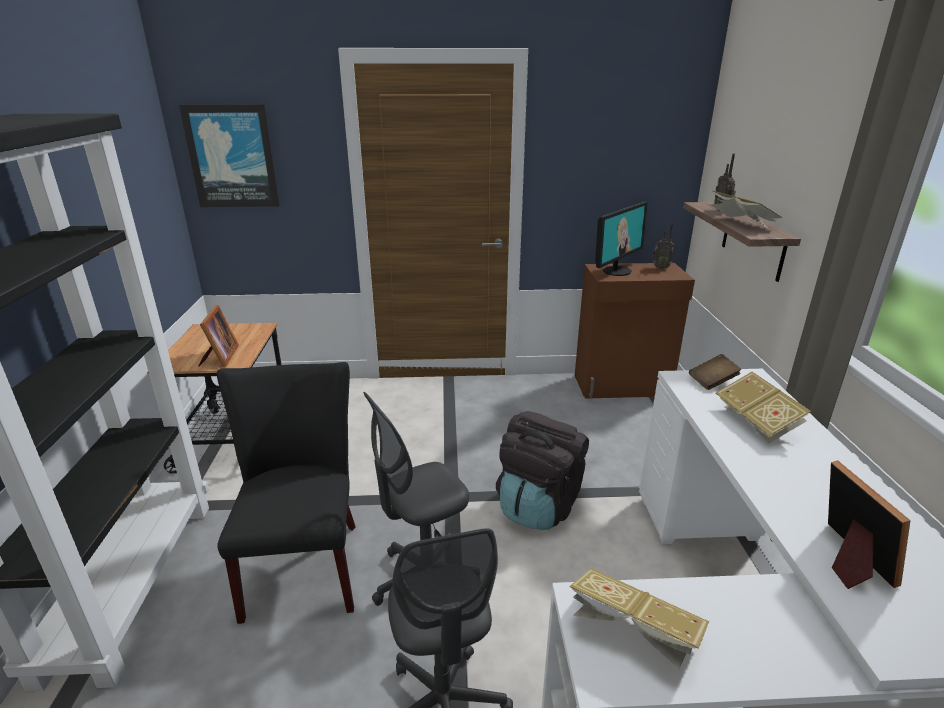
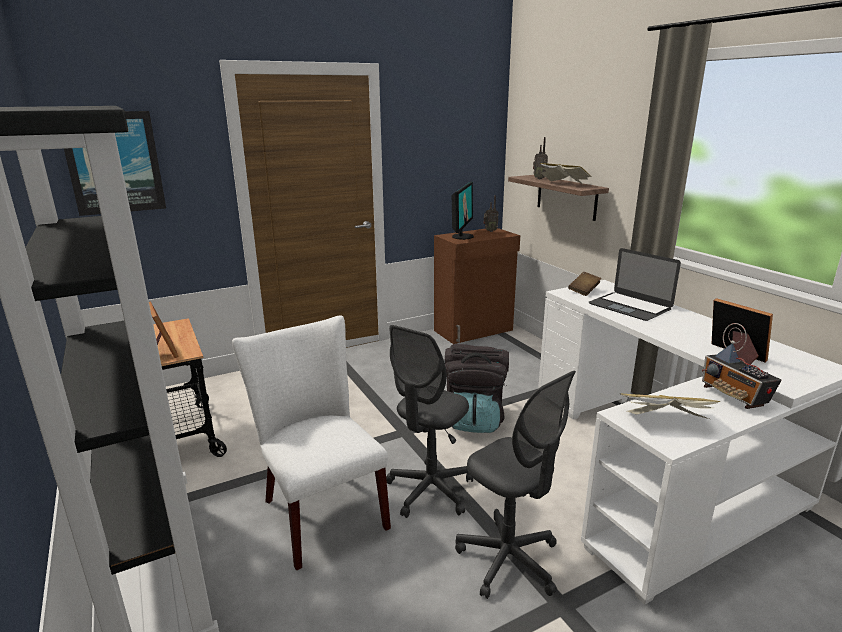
camera: 25 degrees left, 5 degrees down
(305, 562) = (319, 510): black chair -> white chair
(757, 422) = (630, 306): book -> laptop
(789, 631) = (734, 397): none -> radio

